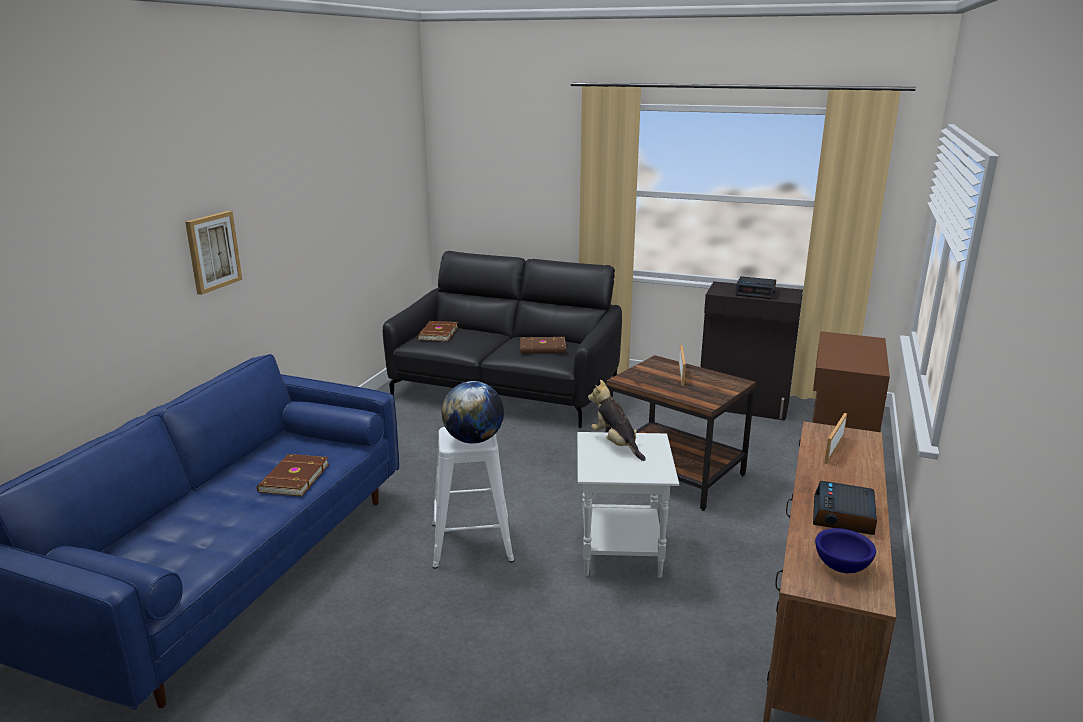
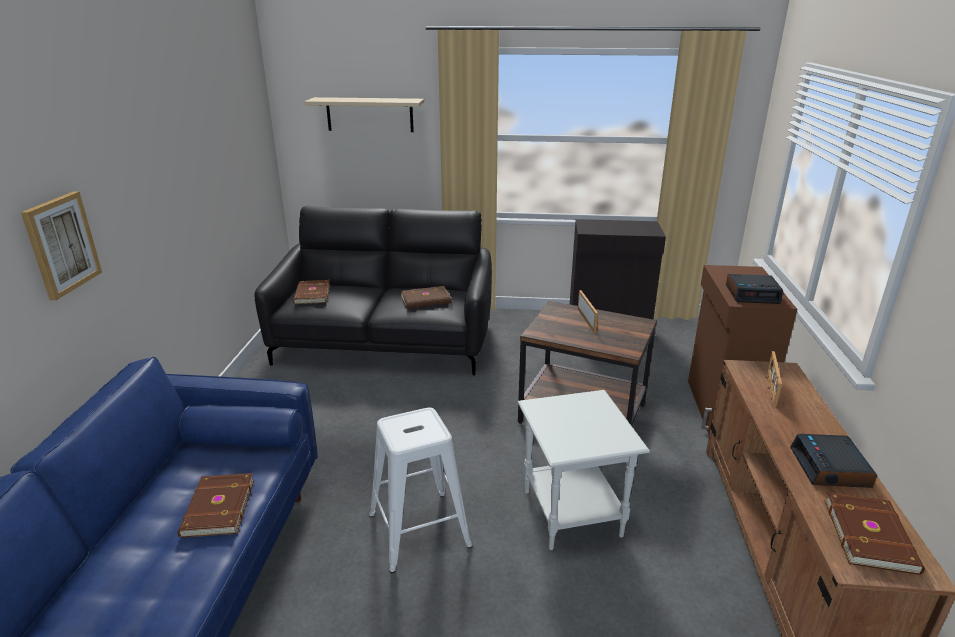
camera: 15 degrees left, 5 degrees up
(473, 440) = (422, 432): globe -> none
(516, 166) = (369, 114): none -> beige shelf
(616, 444) = (564, 411): plush toy -> none
(755, 292) = (620, 228): alarm clock -> alarm clock (752, 294)
(842, 567) = (871, 535): blue bowl -> brown book

